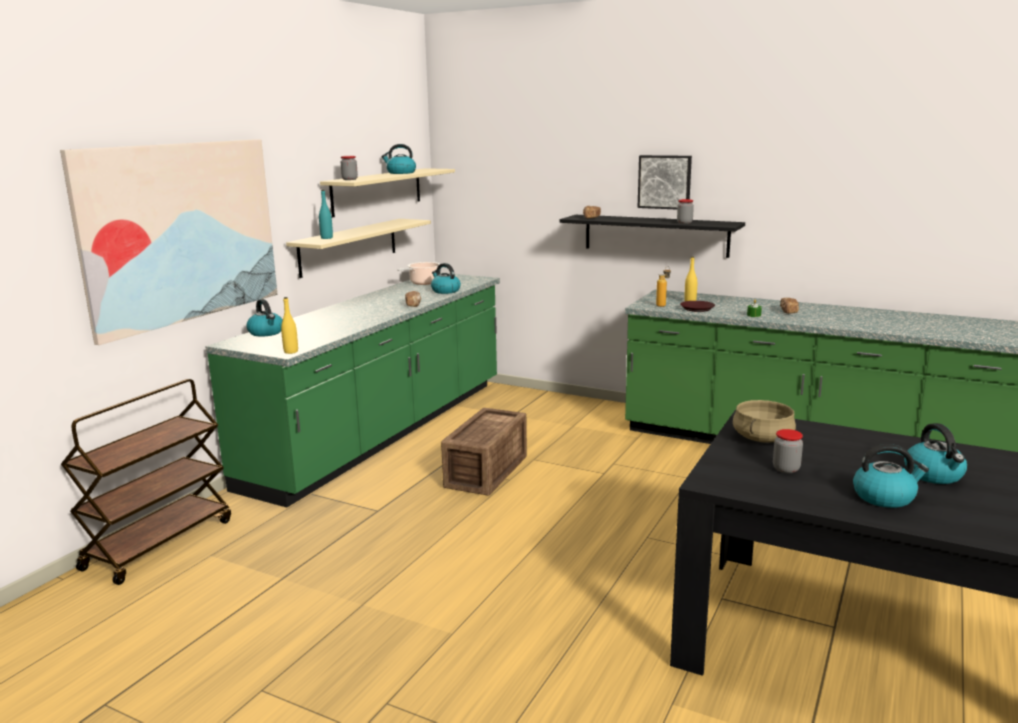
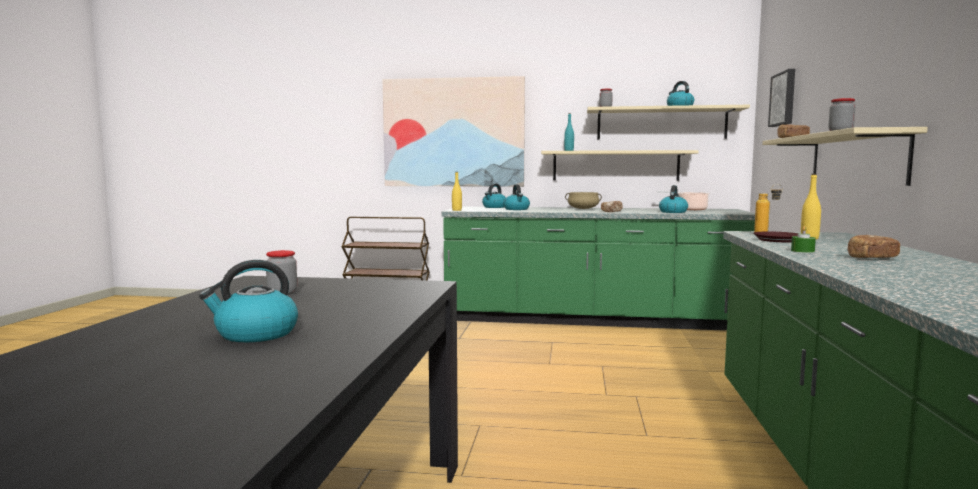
camera: 70 degrees right, 10 degrees down
(484, 472) = (554, 354): crate -> none
(655, 235) = (856, 159): black shelf -> beige shelf
(665, 182) = (866, 83): picture -> picture (784, 99)
(763, 438) = (368, 287): beige cooking pot -> beige cooking pot (583, 208)
(884, 497) = (197, 316): kettle -> kettle (517, 209)

